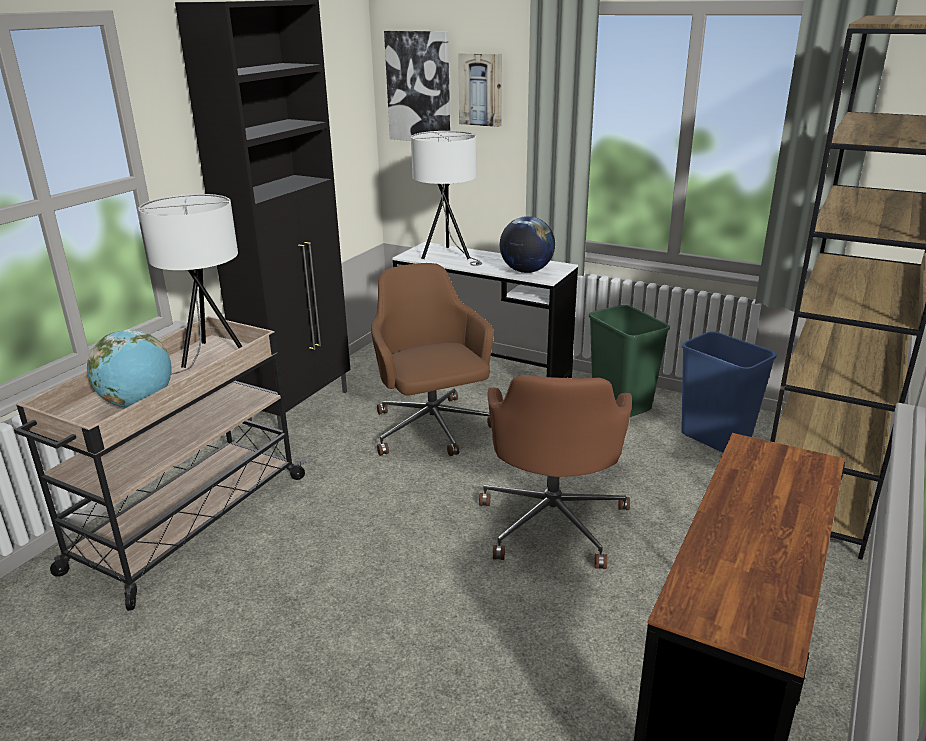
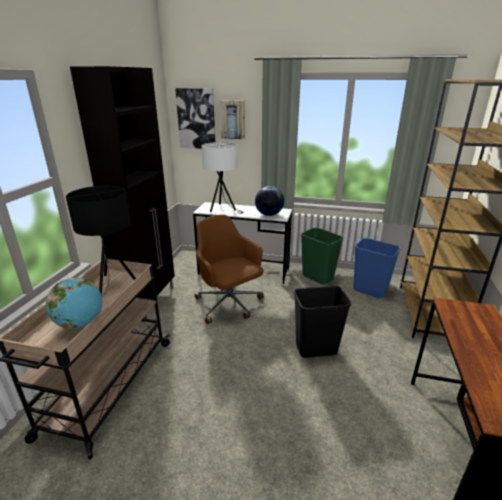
camera: 15 degrees left, 0 degrees up
(207, 357) = (112, 285): white table lamp -> black table lamp
(553, 521) = (316, 349): brown office chair -> black trash can

